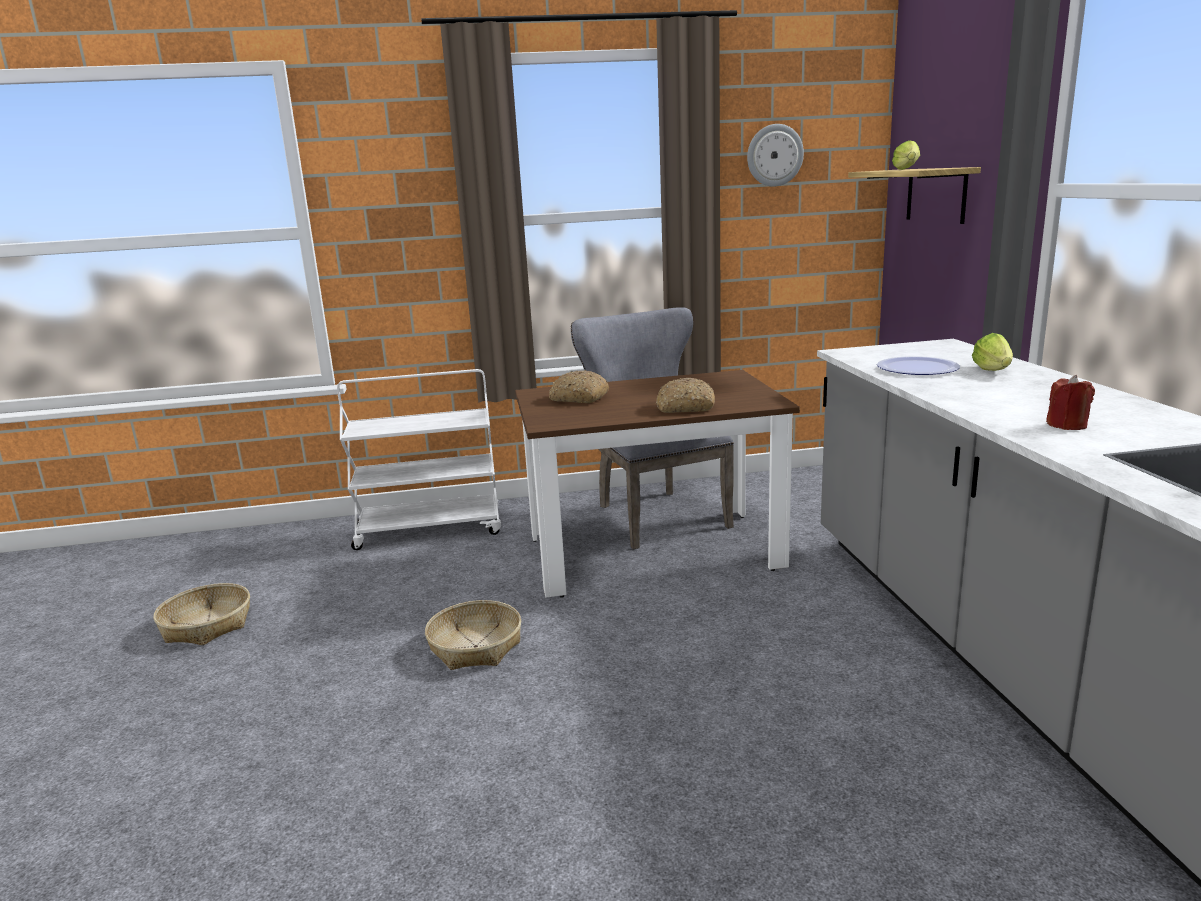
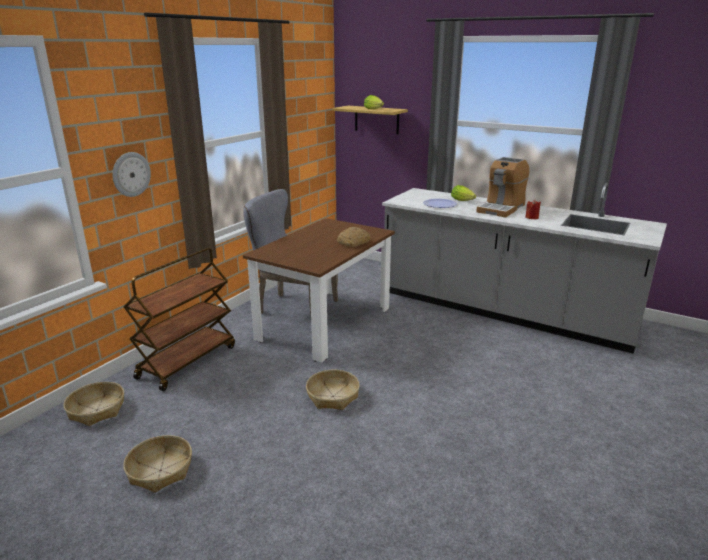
camera: 50 degrees left, 5 degrees up
(284, 542) = (96, 410): none -> basket
(430, 530) = (187, 361): white cart -> brown cart
(579, 398) = (292, 250): bread -> none
(774, 155) = (298, 99): wall clock -> wall clock (131, 174)
(1042, 397) = (501, 208): none -> coffee machine

